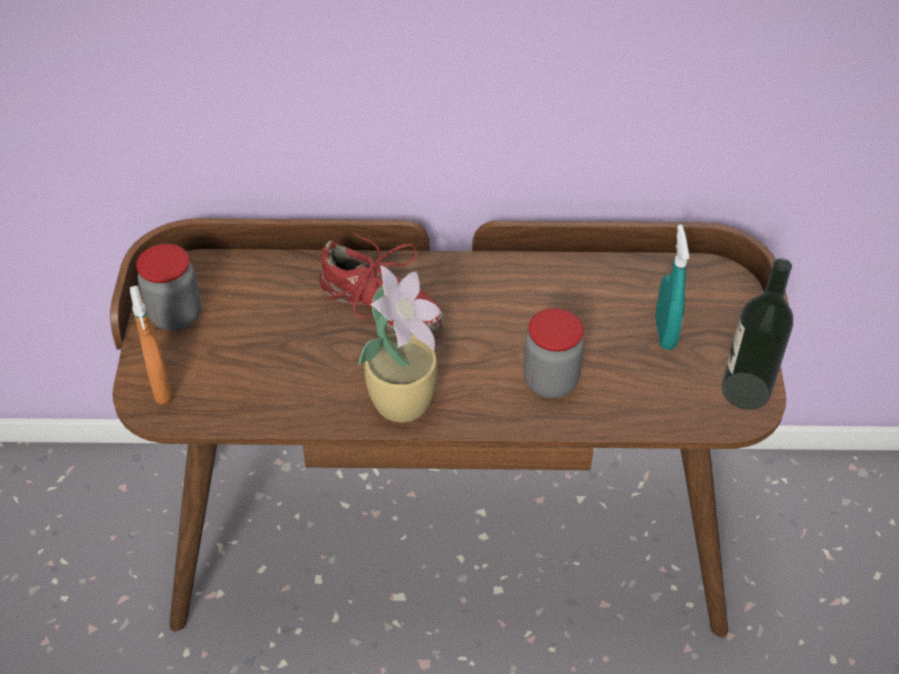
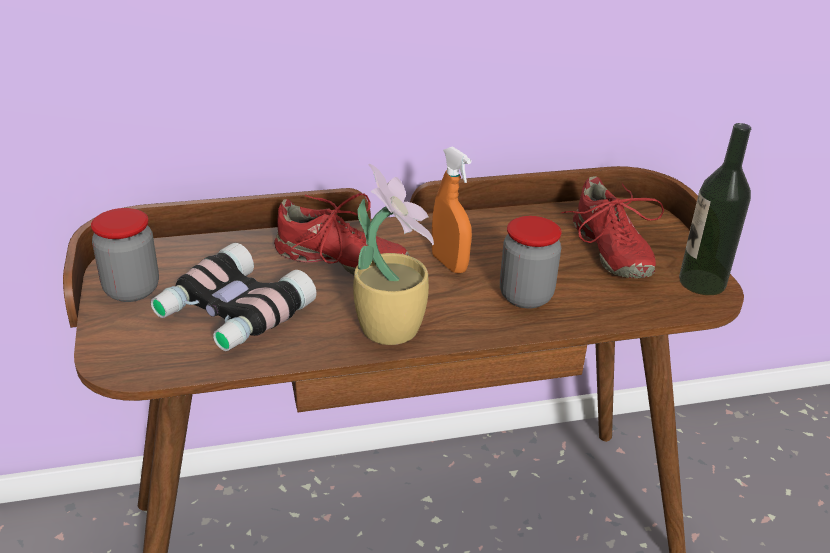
camera: 15 degrees left, 15 degrees down
(161, 387) = (129, 349): orange spray bottle -> orange spray bottle (449, 264)
(260, 359) = (232, 313): none -> binoculars
(665, 333) = (609, 251): turquoise spray bottle -> red shoe

